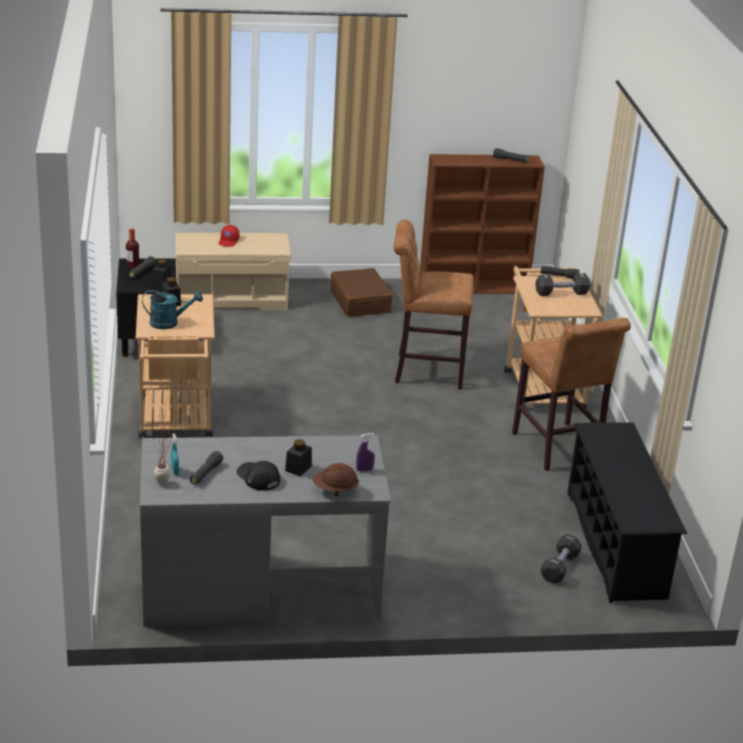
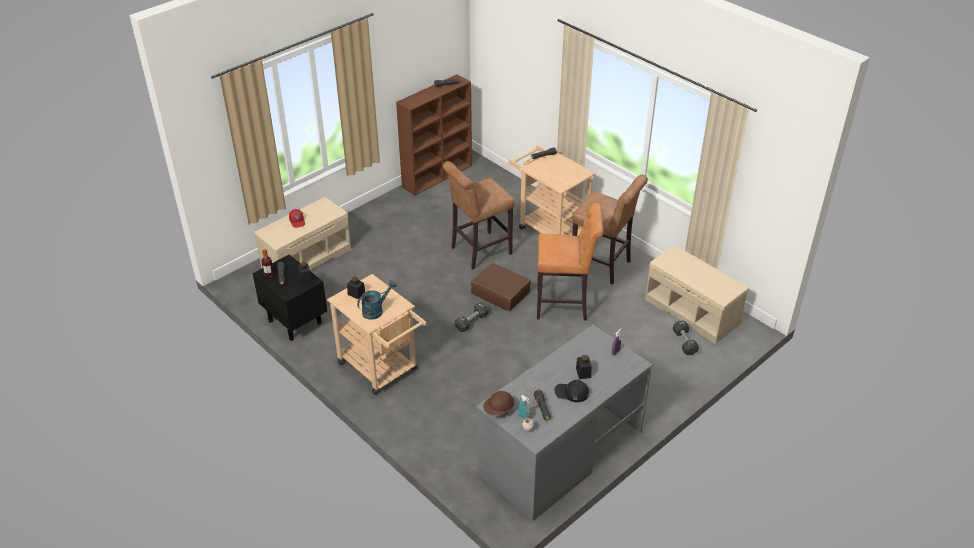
camera: 35 degrees left, 10 degrees up
(335, 490) = (619, 376): brown hard hat -> brown hard hat (498, 410)
(360, 302) = (386, 220): brown suitcase -> brown suitcase (500, 293)
(458, 462) = (565, 305): none -> orange stool
(561, 293) = (558, 168): black dumbbell -> black dumbbell (471, 322)
(615, 544) = (693, 312): black shoe rack -> beige bench

